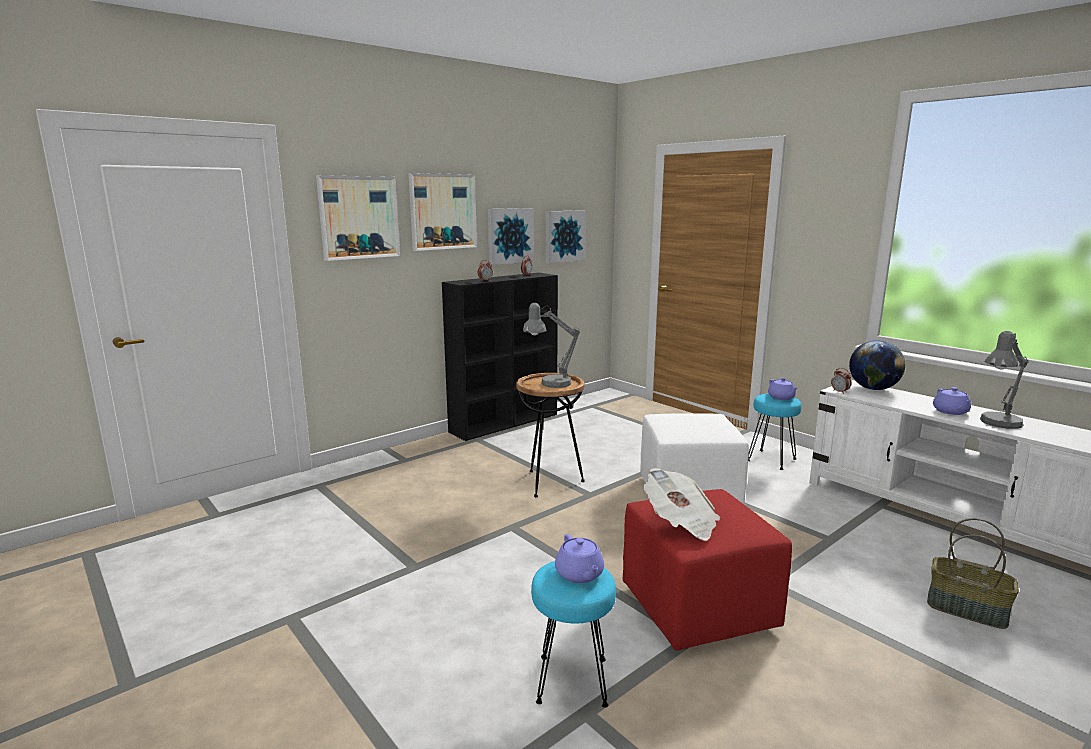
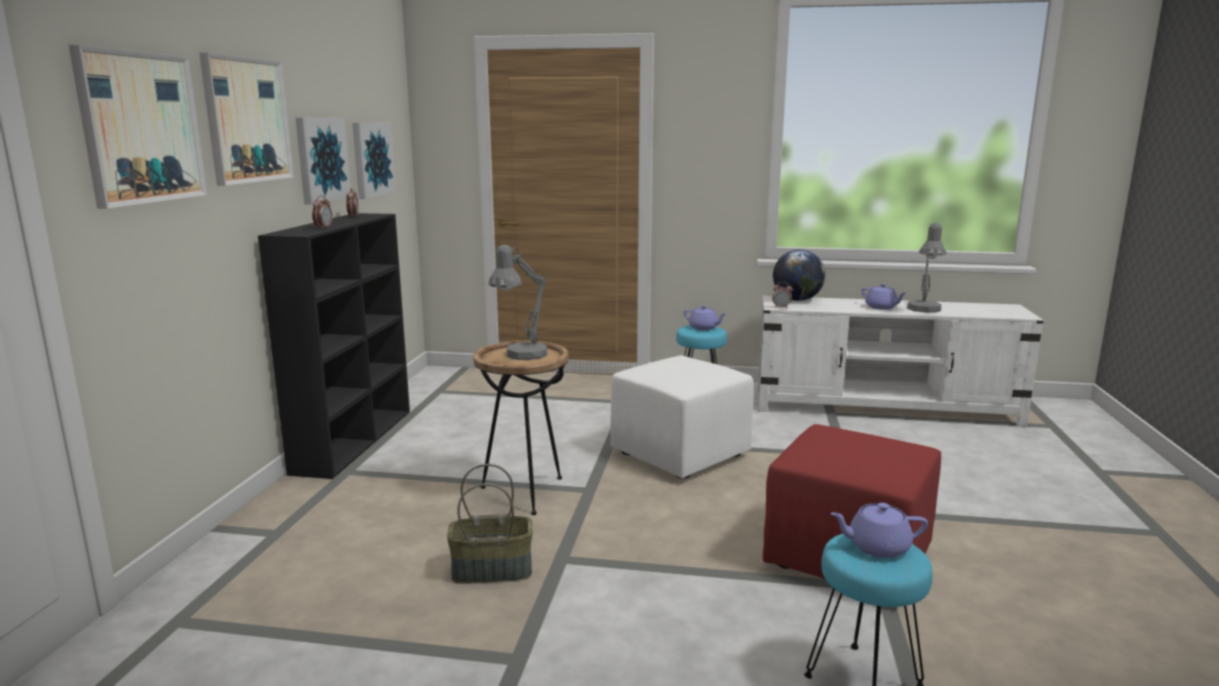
camera: 40 degrees left, 0 degrees up
(579, 574) = (877, 547): purple teapot -> purple teapot turned 150 degrees clockwise
(681, 522) = (855, 463): newspaper -> none
(967, 609) = (991, 474): basket -> basket (493, 570)

